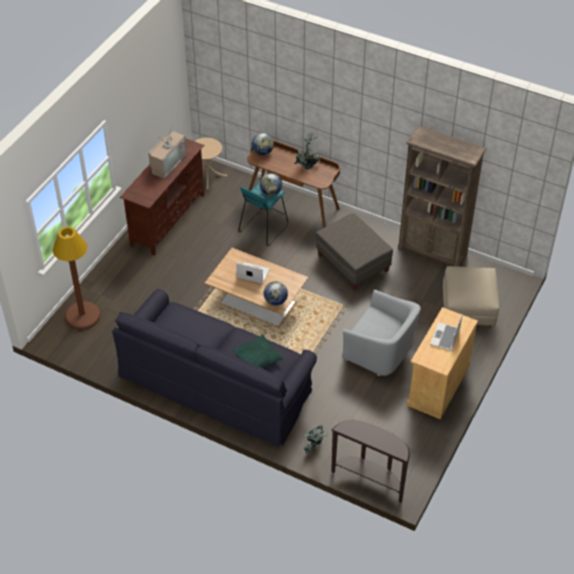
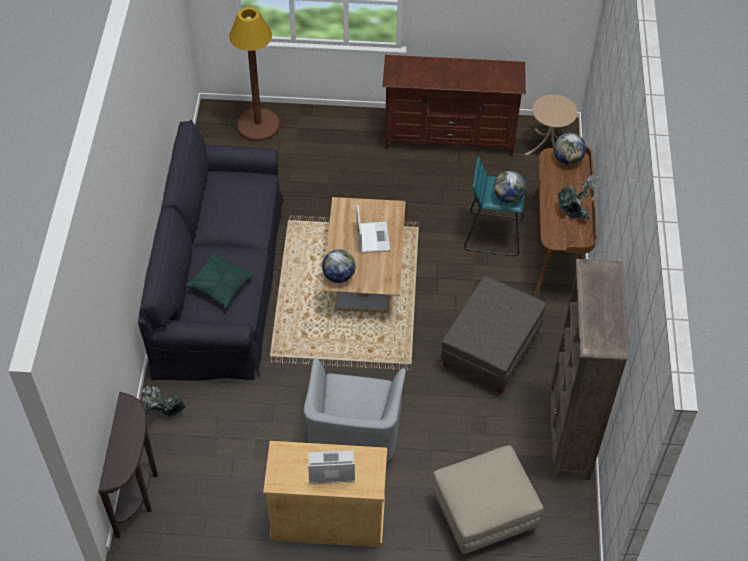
camera: 65 degrees right, 5 degrees up
(167, 163) = (469, 72): television -> none

